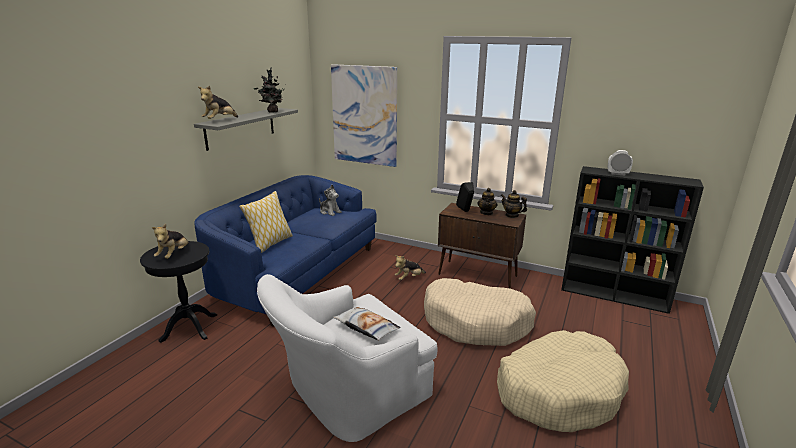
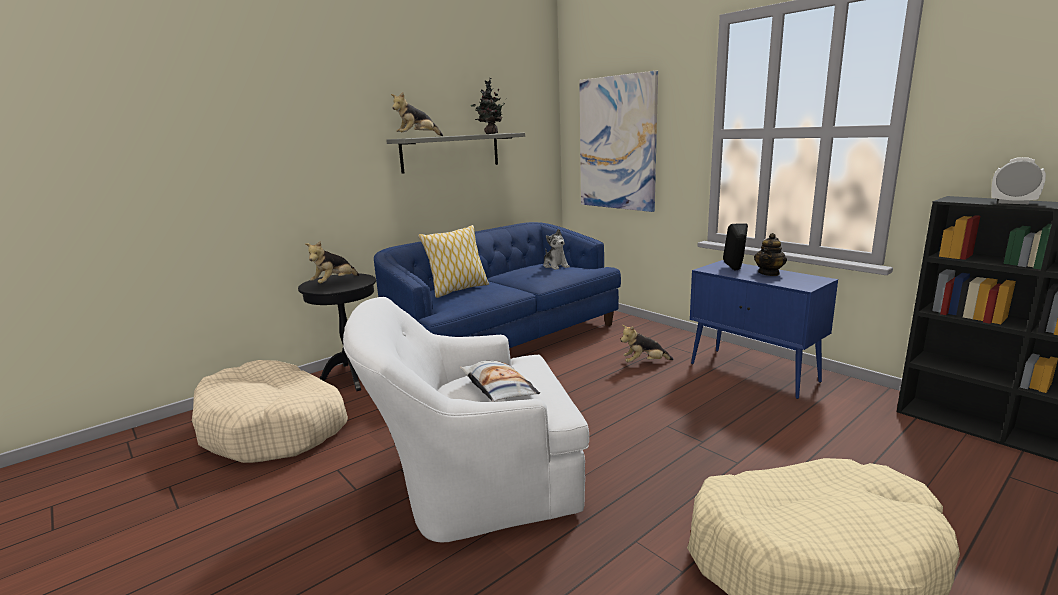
camera: 25 degrees right, 5 degrees down
(476, 322) = (715, 432): beige dog bed -> beige dog bed (274, 428)
(478, 275) = (754, 373): brown cabinet -> blue cabinet
(512, 215) = (810, 278): teapot -> none

